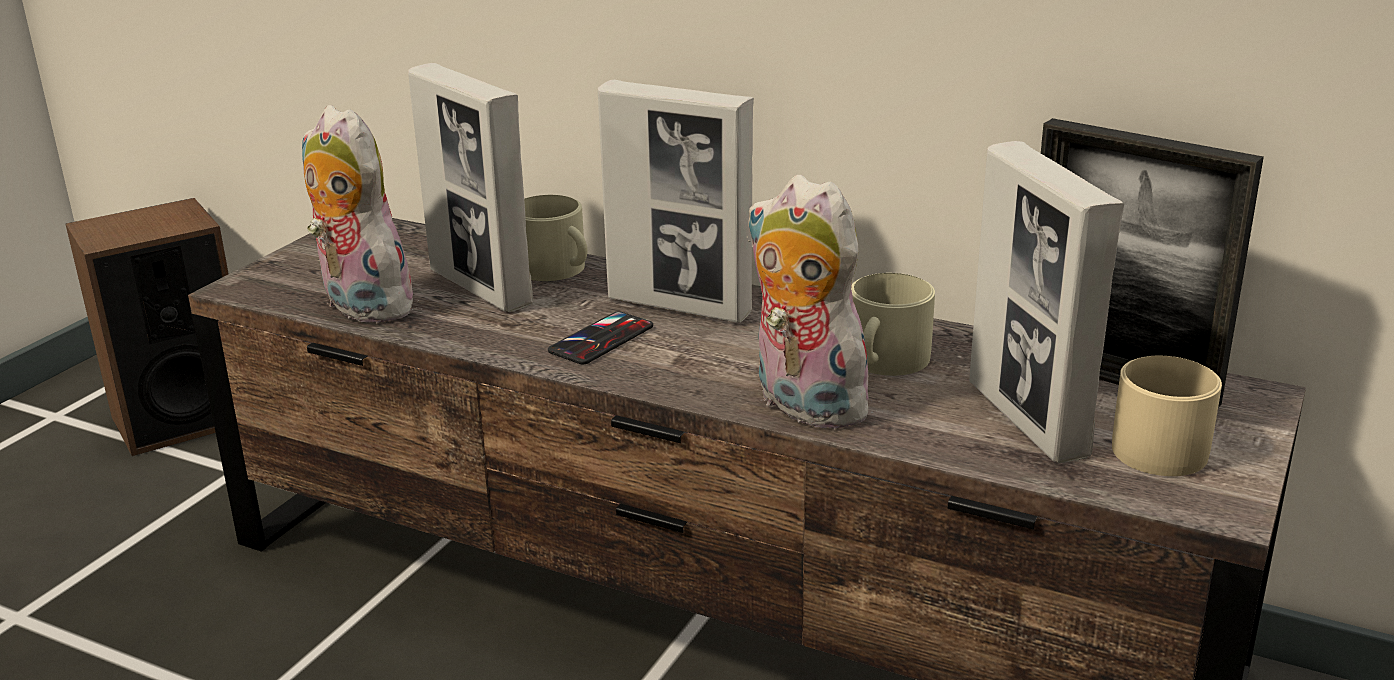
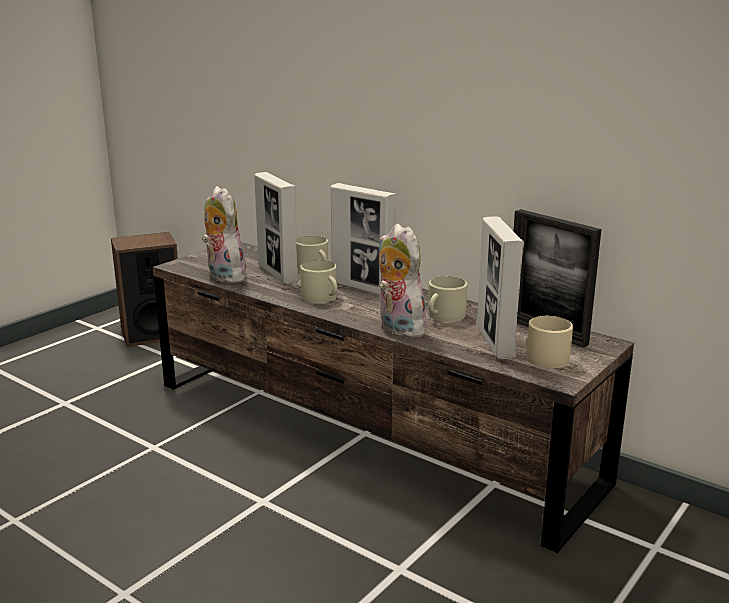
camera: 10 degrees right, 5 degrees down
(601, 339) = (322, 297): phone -> beige mug

